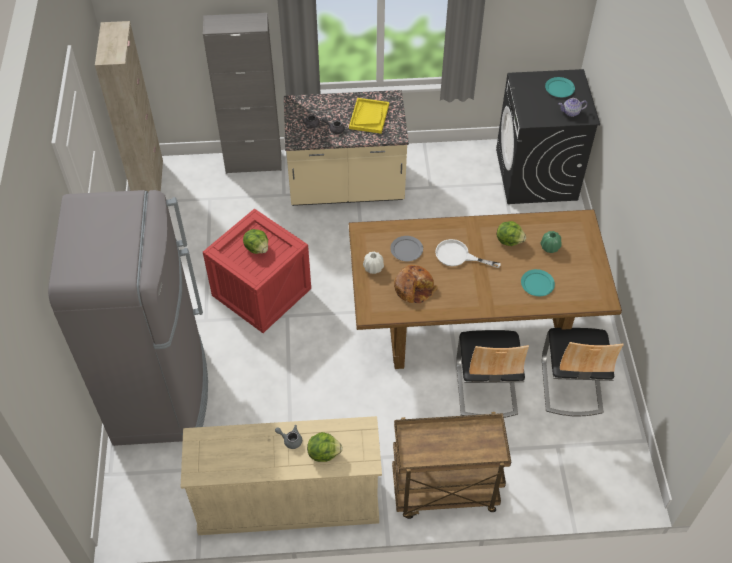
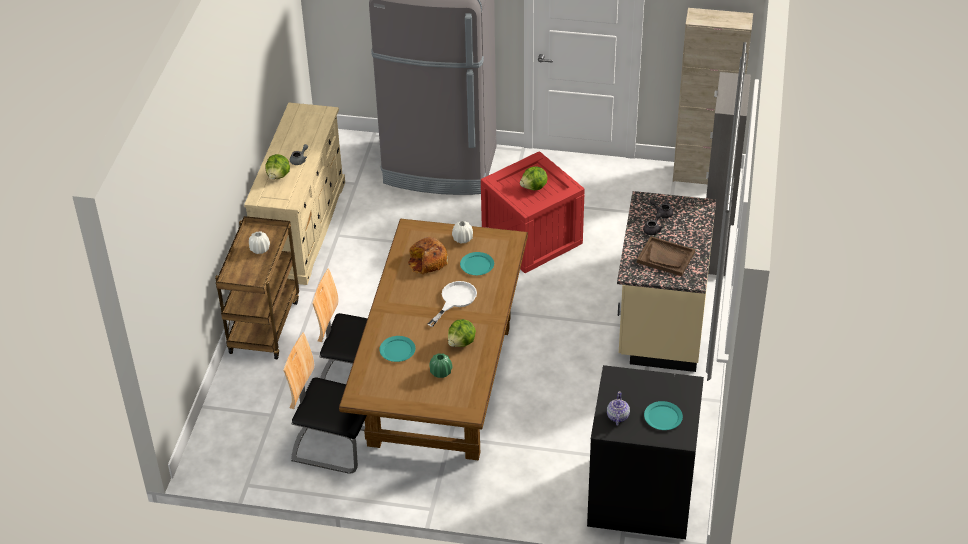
camera: 105 degrees right, 10 degrees down
(369, 116) = (665, 257): yellow tray -> brown tray
(406, 250) = (476, 265): grey plate -> turquoise plate
(439, 442) = (260, 249): none -> white vase

